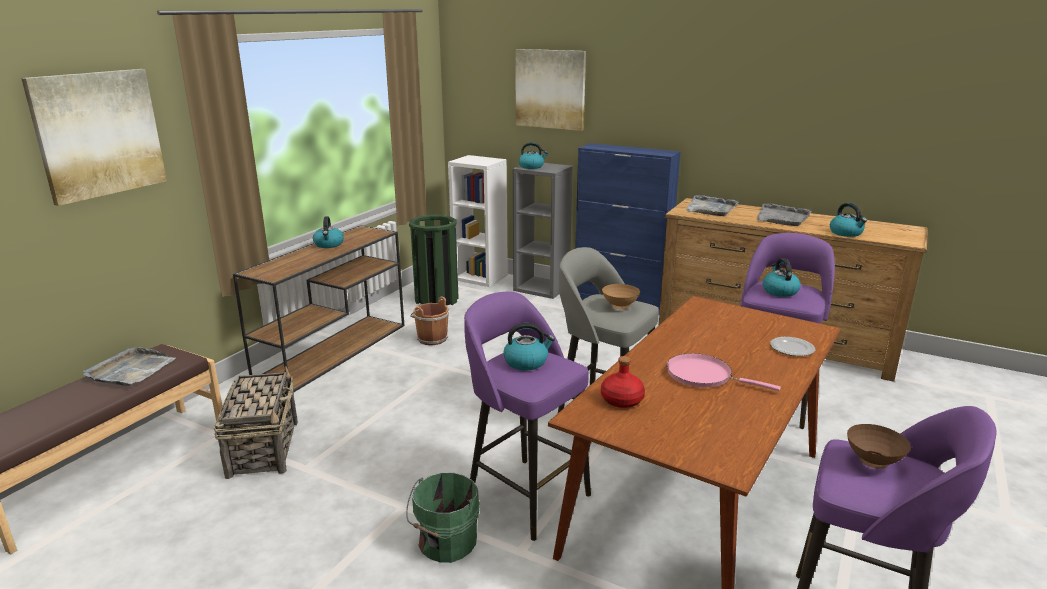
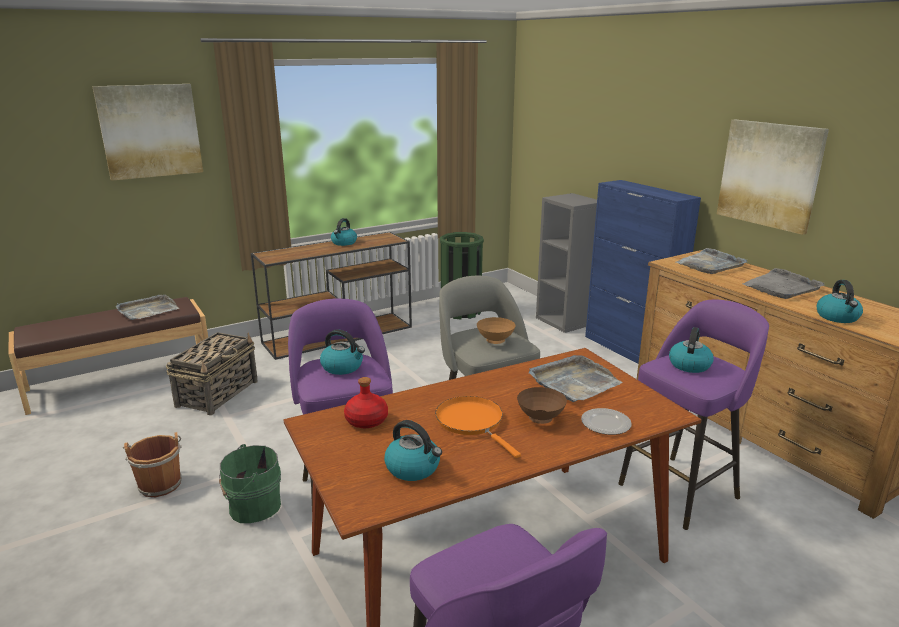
camera: 30 degrees right, 0 degrees up
(431, 338) = (420, 342): brown bucket -> brown bucket (160, 484)
(481, 277) = (520, 300): white bookcase -> none
(532, 166) = (562, 198): kettle -> kettle (413, 468)
(550, 89) = (593, 121): picture -> picture (769, 174)
(703, 376) = (472, 422): pink frying pan -> orange frying pan
(725, 324) = (574, 382): none -> grey tray
(872, 462) = (504, 558): brown bowl -> brown bowl (540, 418)

